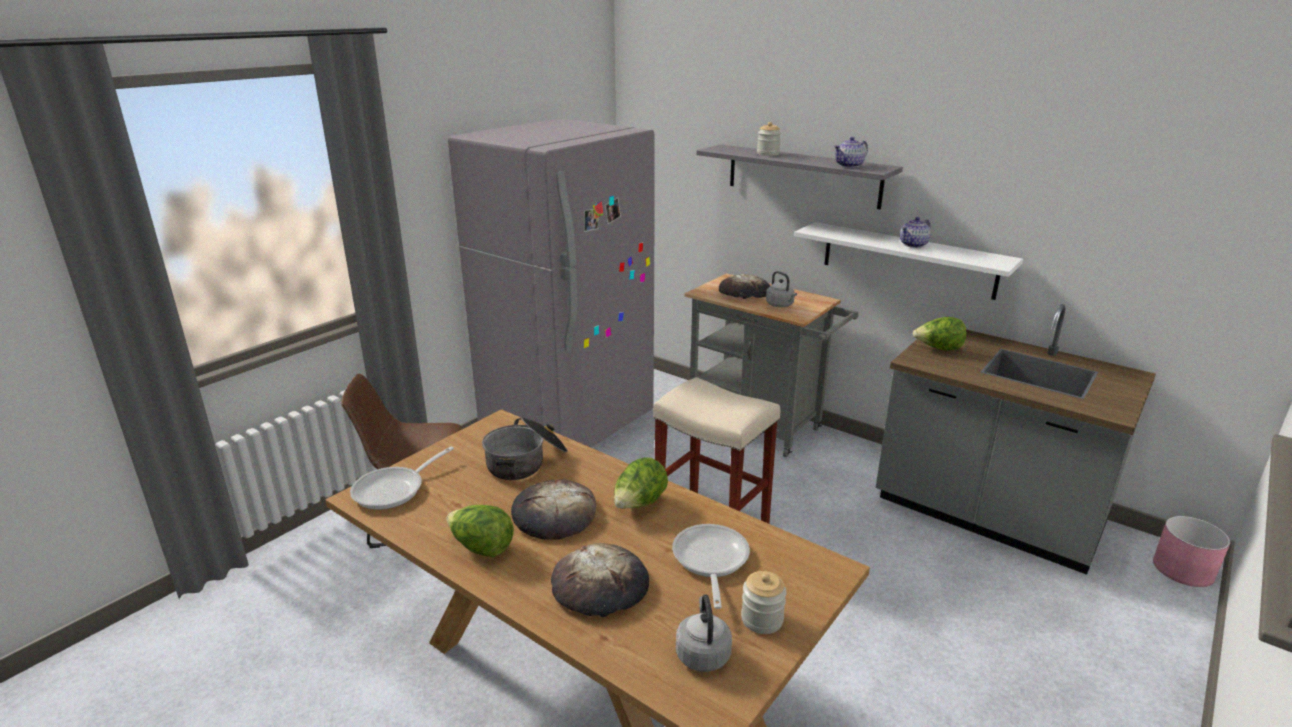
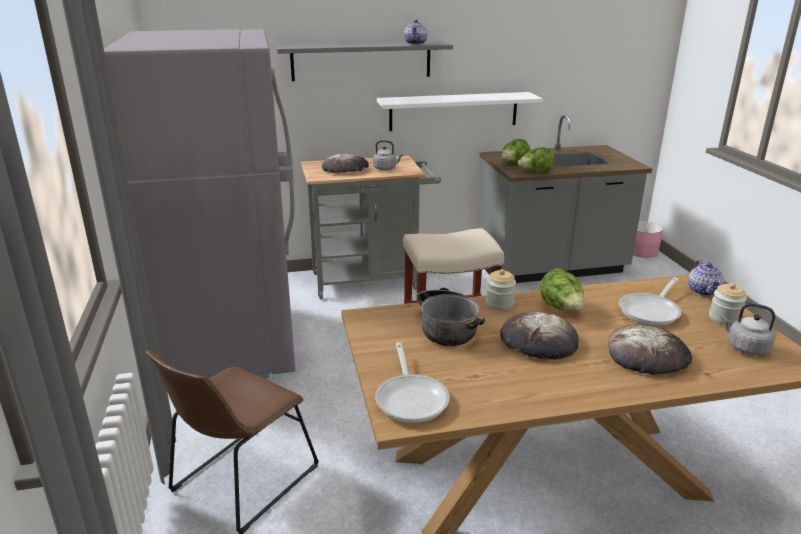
camera: 50 degrees left, 0 degrees up
(481, 548) = (553, 384): lettuce -> lettuce (535, 172)
(710, 561) = (651, 311): frying pan -> frying pan turned 90 degrees counterclockwise
(768, 154) = (338, 44): jar -> jar (499, 304)
(914, 245) = (466, 97): teapot -> teapot (703, 291)

